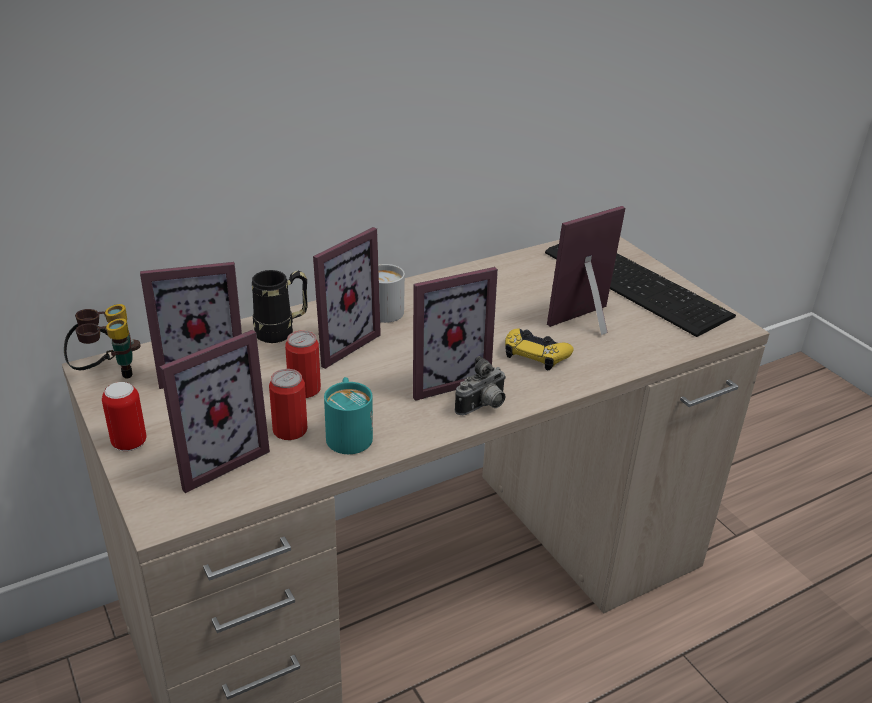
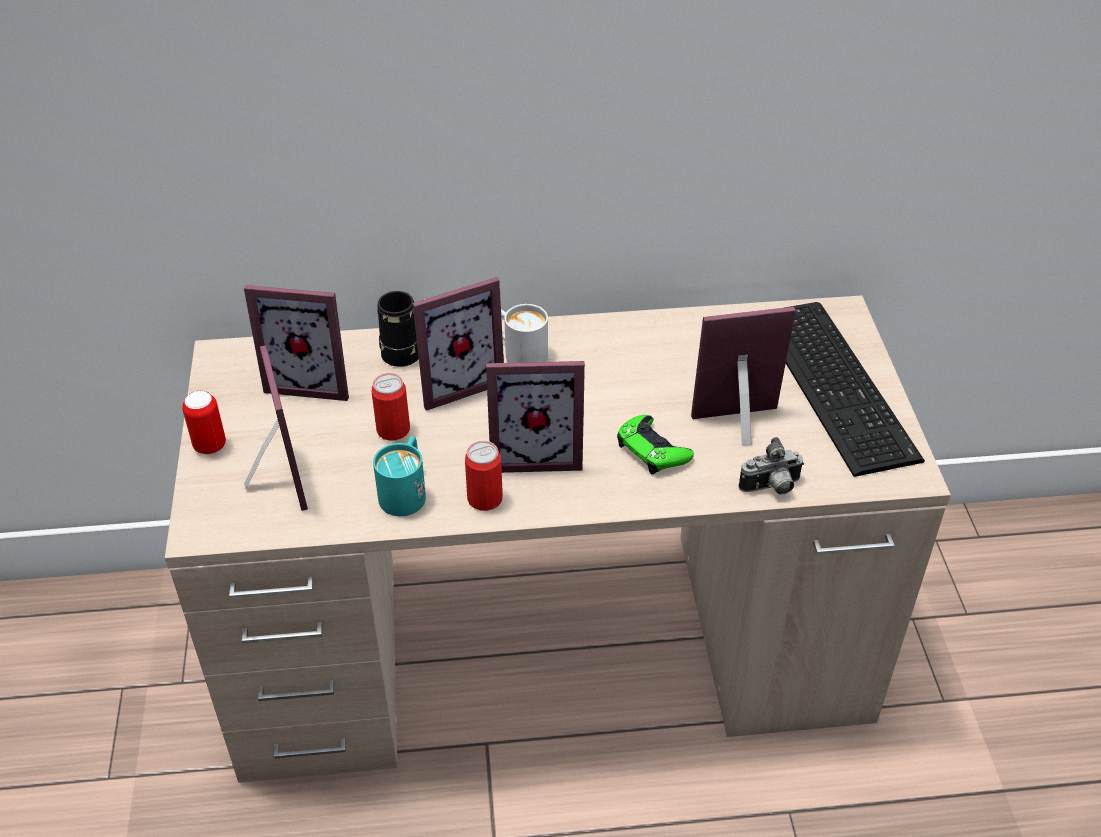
camera: 25 degrees right, 10 degrees up
(107, 372) = (228, 361): binoculars -> none
(214, 457) = (272, 483): picture frame -> picture frame turned 90 degrees counterclockwise
(290, 430) = (354, 473): can -> can (485, 499)
(483, 407) = (554, 499): camera -> camera (771, 488)
(535, 354) = (652, 450): yellow game controller -> green game controller

